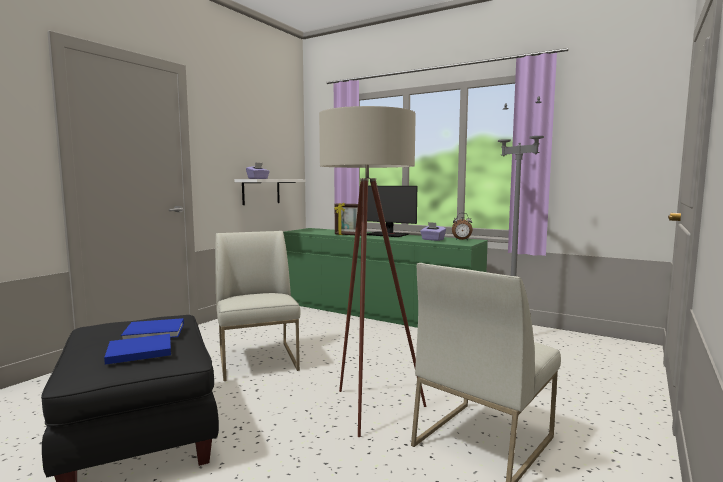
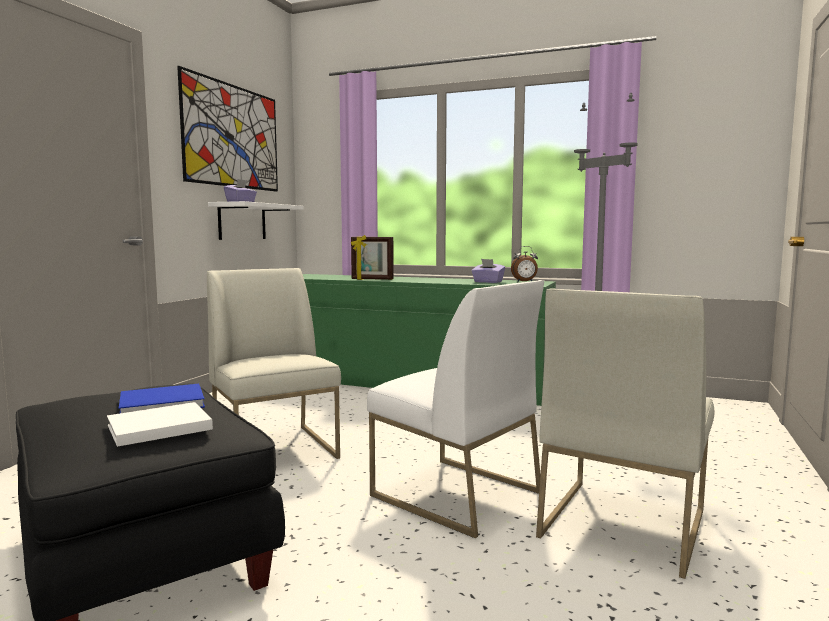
camera: 10 degrees left, 0 degrees up
(137, 351) = (156, 428): blue book -> white book
(254, 131) = (233, 136): none -> picture
(367, 405) = (454, 494): beige floor lamp -> white chair
(388, 235) = (423, 278): monitor -> none

